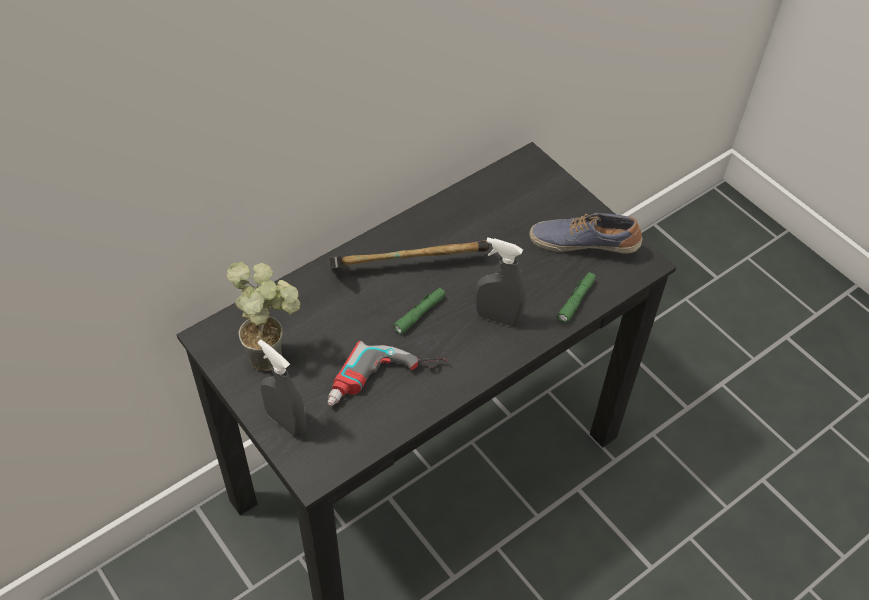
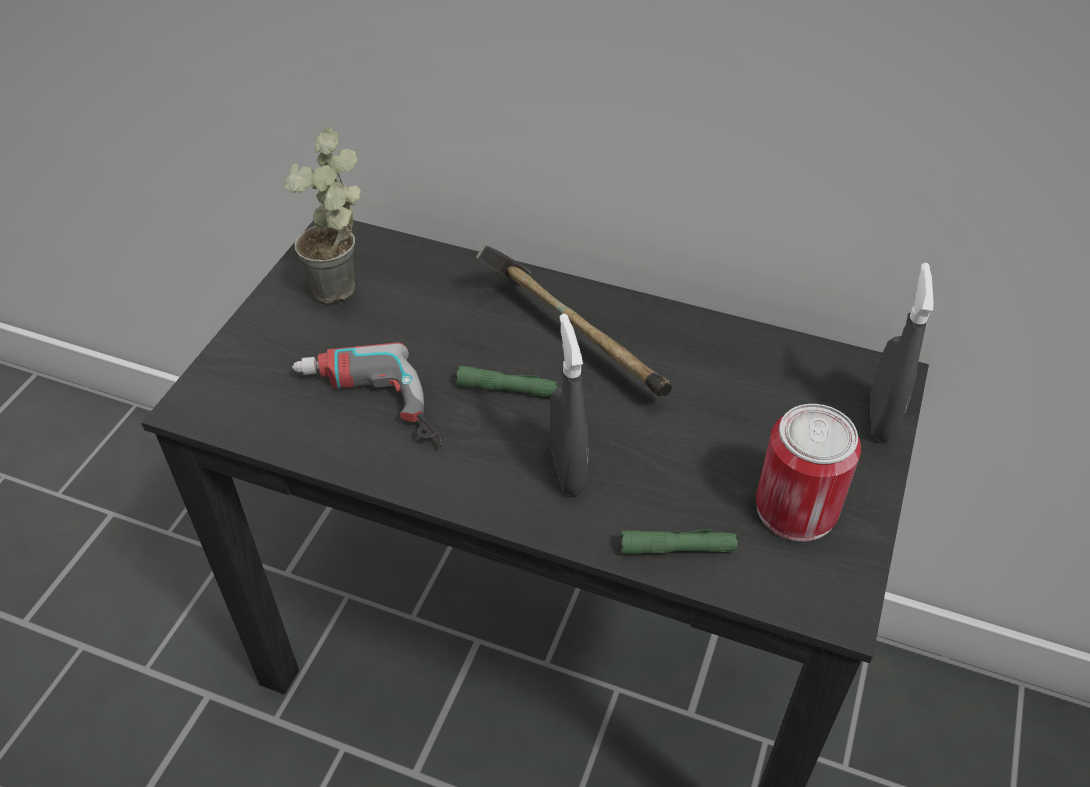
camera: 60 degrees right, 5 degrees down
(286, 422) = (253, 349): grey spray bottle -> grey spray bottle (880, 418)
(583, 243) = (796, 508): shoe -> can

